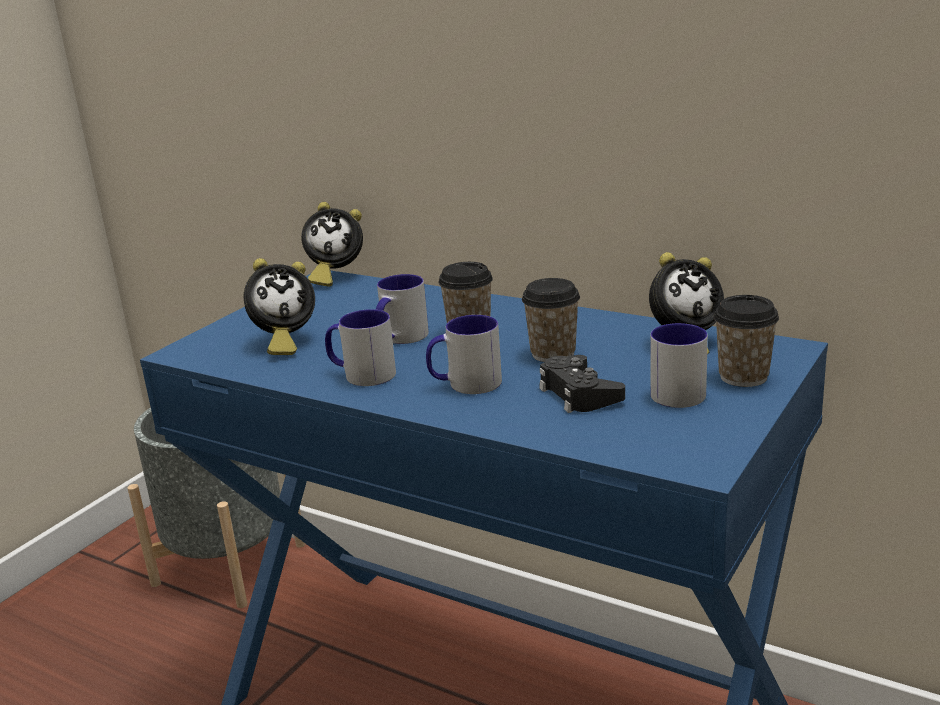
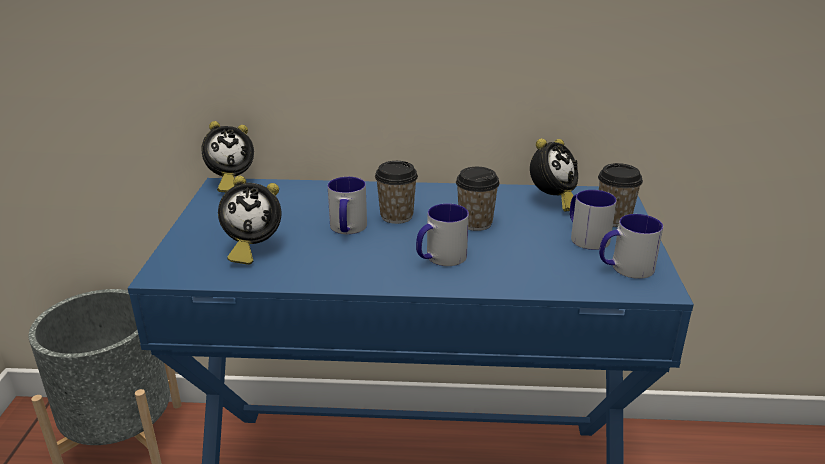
camera: 30 degrees left, 5 degrees up
(283, 343) = (252, 249): alarm clock -> alarm clock turned 45 degrees clockwise
(361, 374) = (350, 265): mug -> mug (625, 268)
(579, 393) = (527, 251): black game controller -> none

